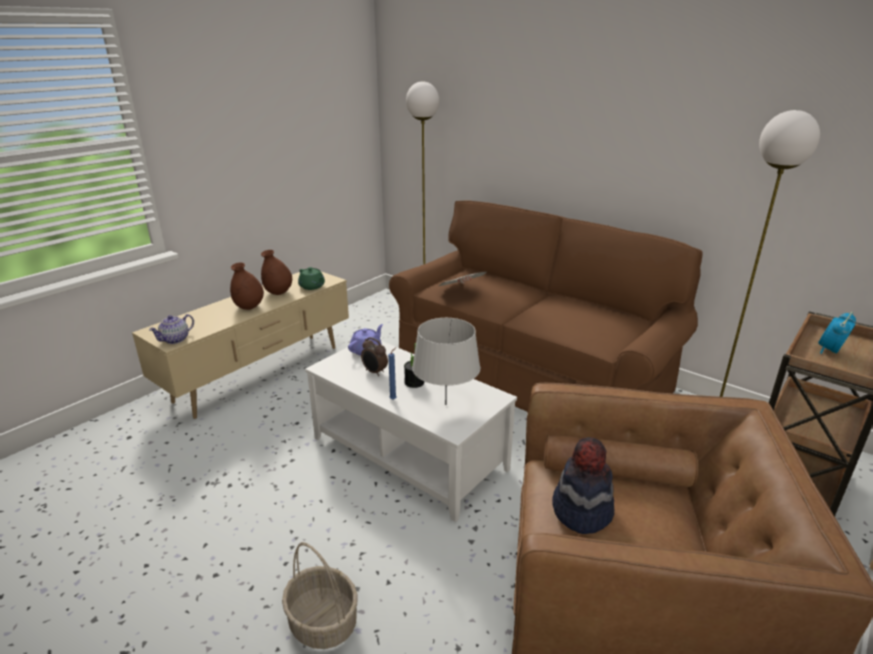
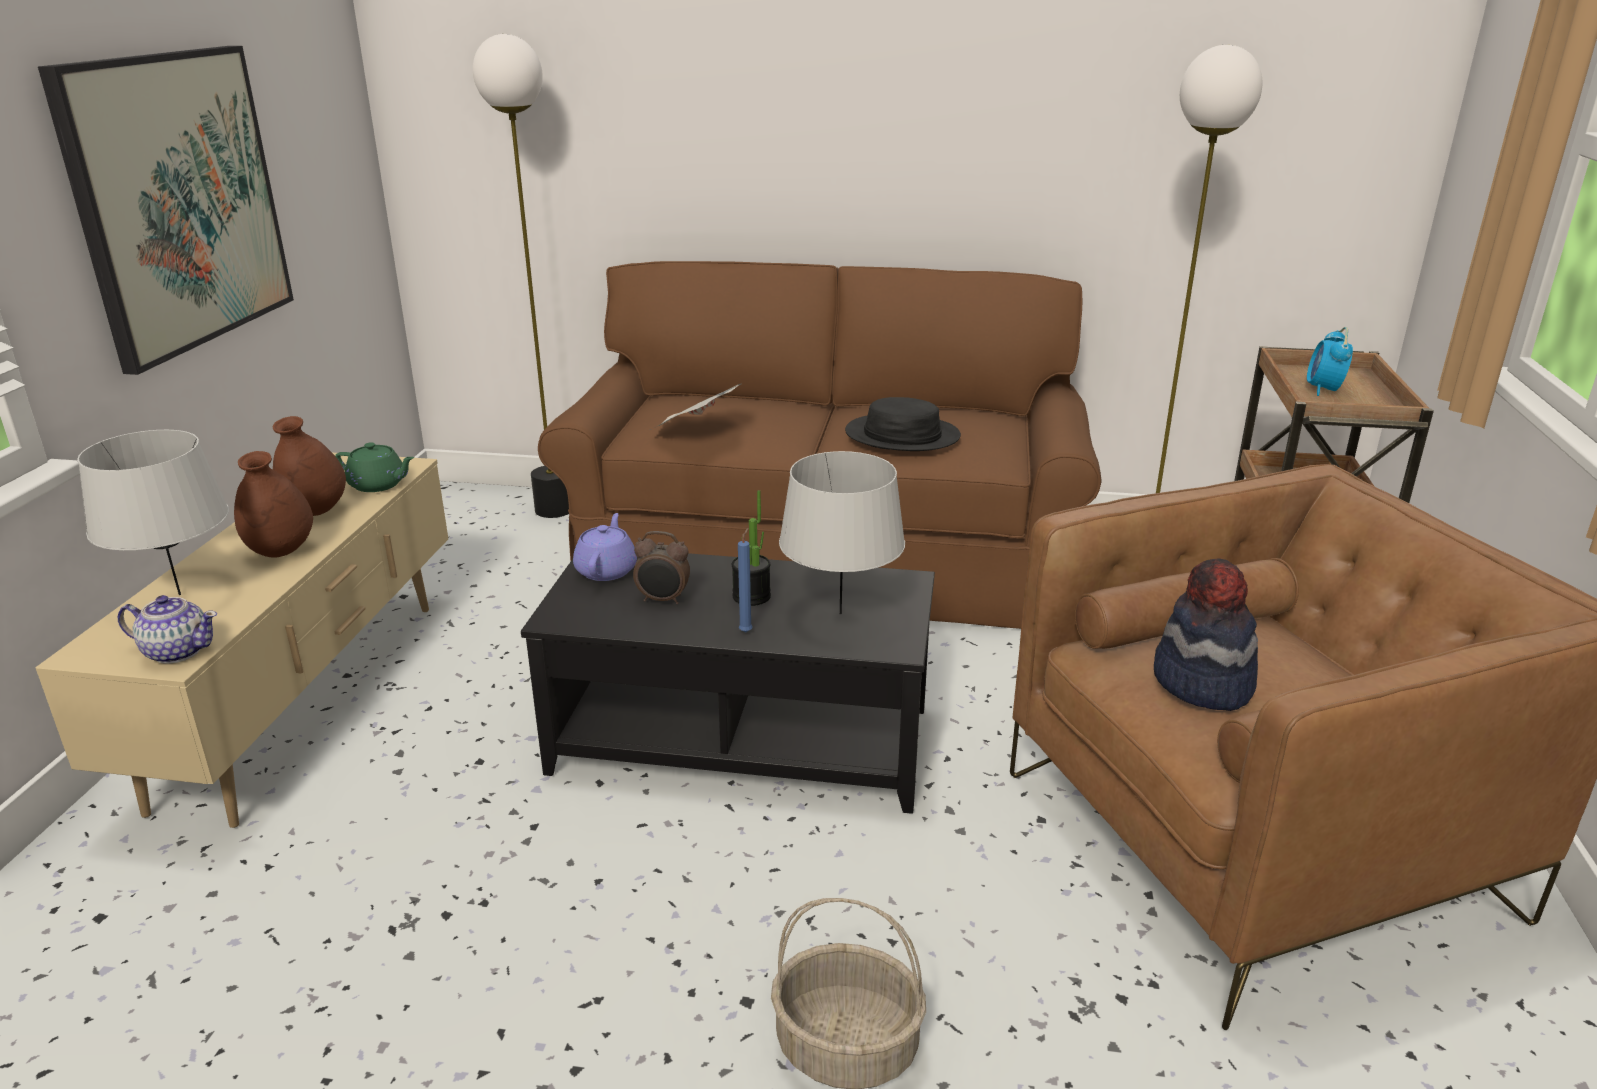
camera: 30 degrees left, 0 degrees up
(176, 339) = (177, 651): teapot -> teapot turned 90 degrees counterclockwise
(200, 316) = (179, 594): none -> grey table lamp
(254, 150) = (178, 201): none -> picture
(410, 452) = (742, 738): white coffee table -> black coffee table
(562, 317) = (902, 436): none -> black hat

